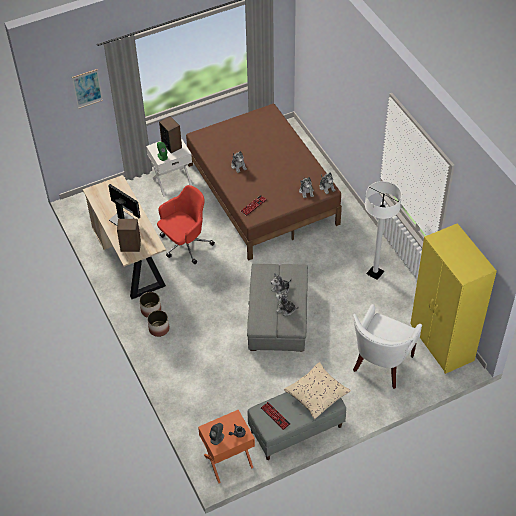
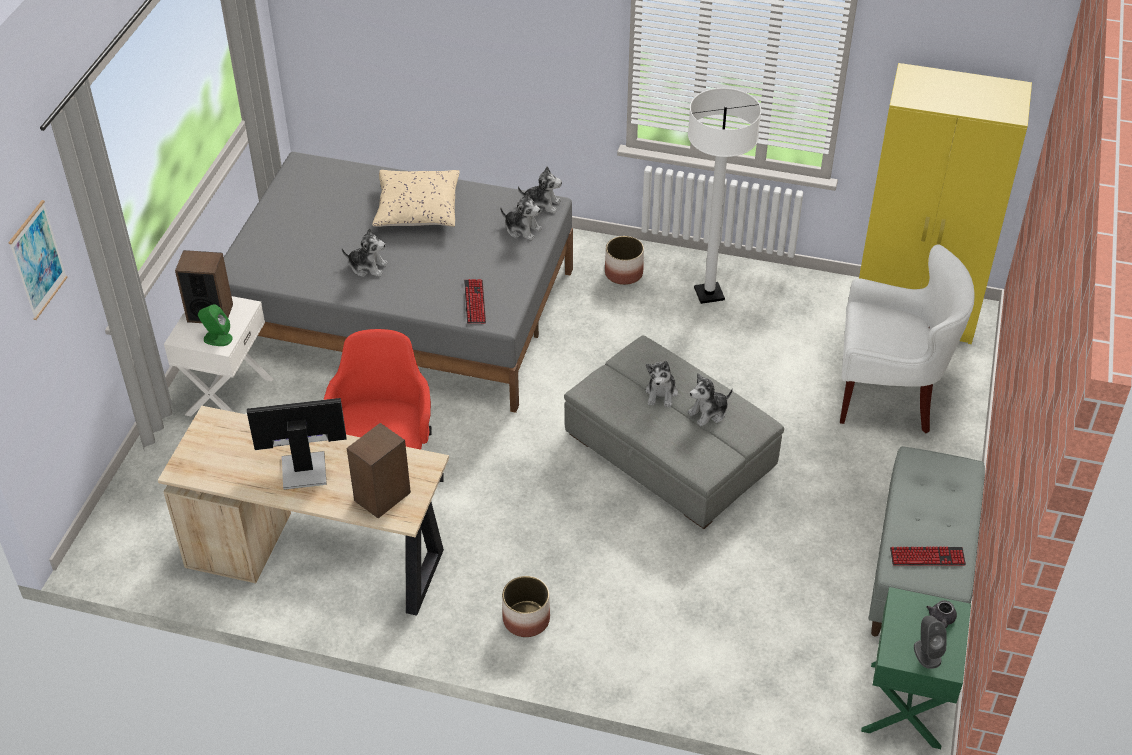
camera: 50 degrees left, 5 degrees down
(151, 310) = (473, 604): planter -> planter (624, 273)
(228, 461) = (907, 705): orange nightstand -> green nightstand
(262, 194) = (402, 310): brown bed -> grey bed
(316, 395) = (930, 480): beige pillow -> beige pillow (417, 210)
(381, 364) = (888, 397): white armchair -> white armchair turned 60 degrees counterclockwise

